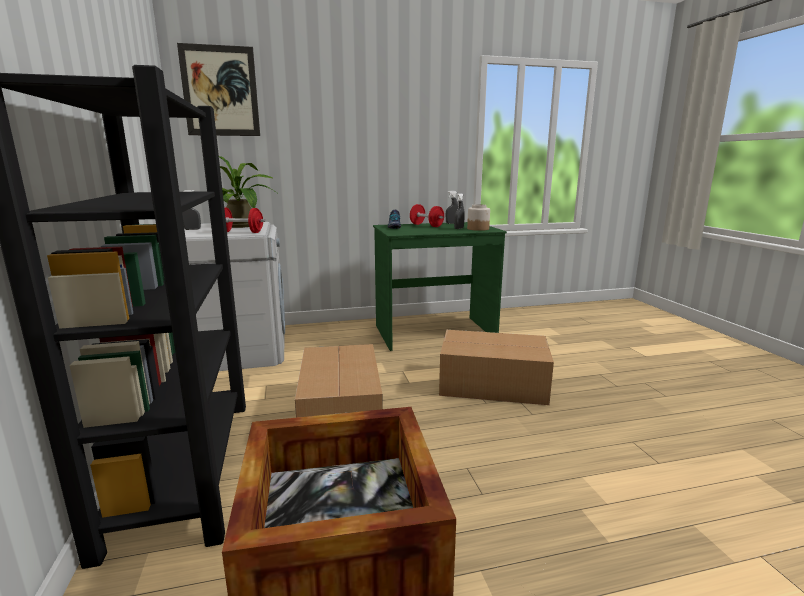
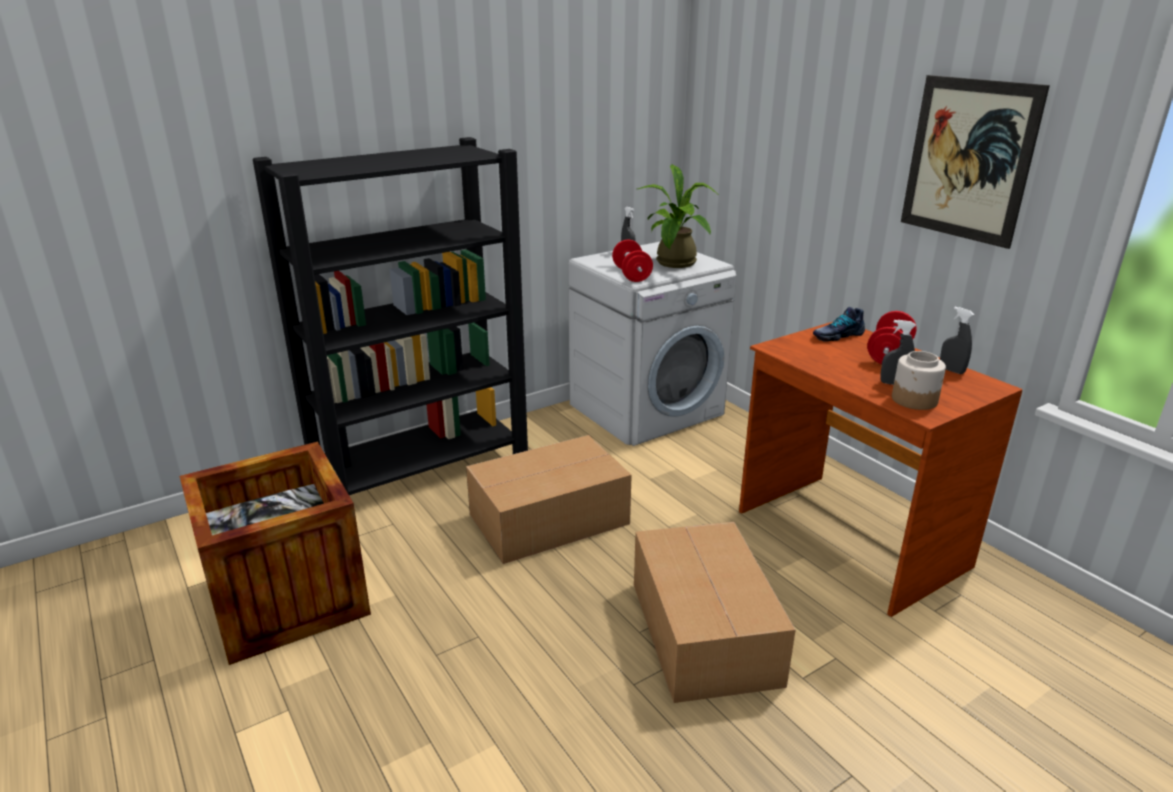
camera: 70 degrees right, 10 degrees up
(220, 91) = (731, 75): picture -> picture (968, 160)
(434, 333) = (848, 539): green desk -> brown desk

